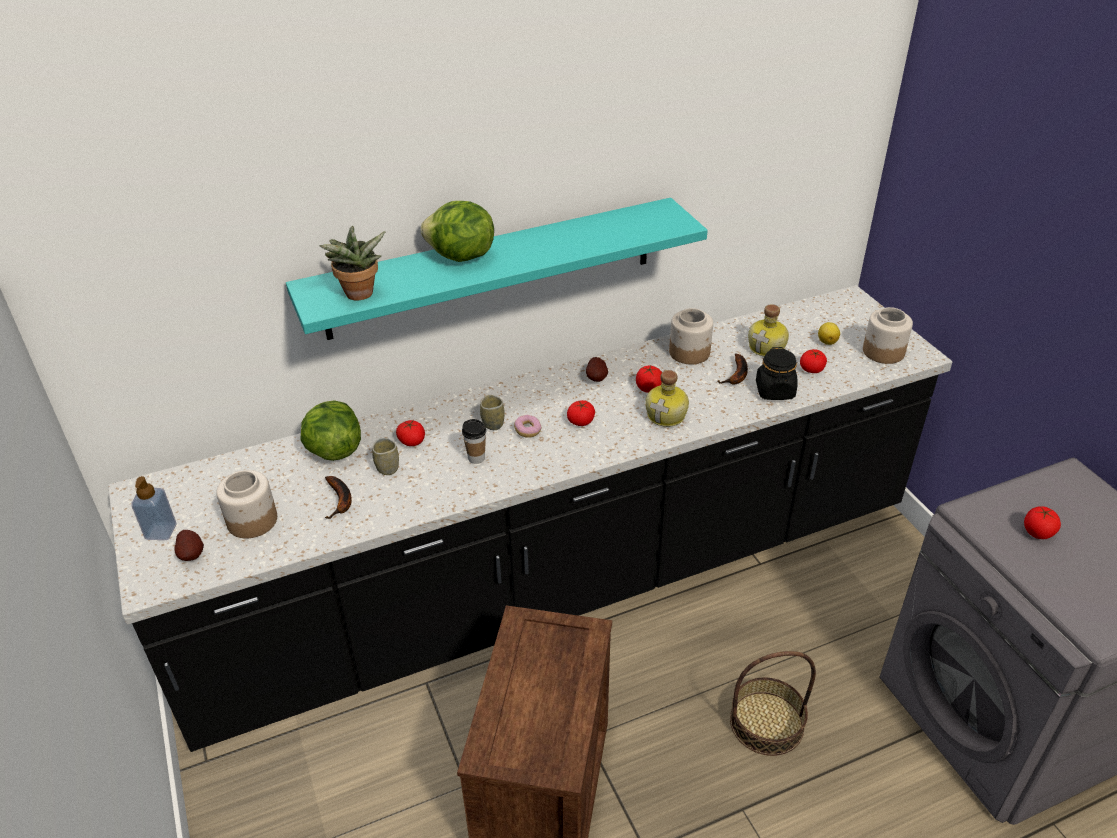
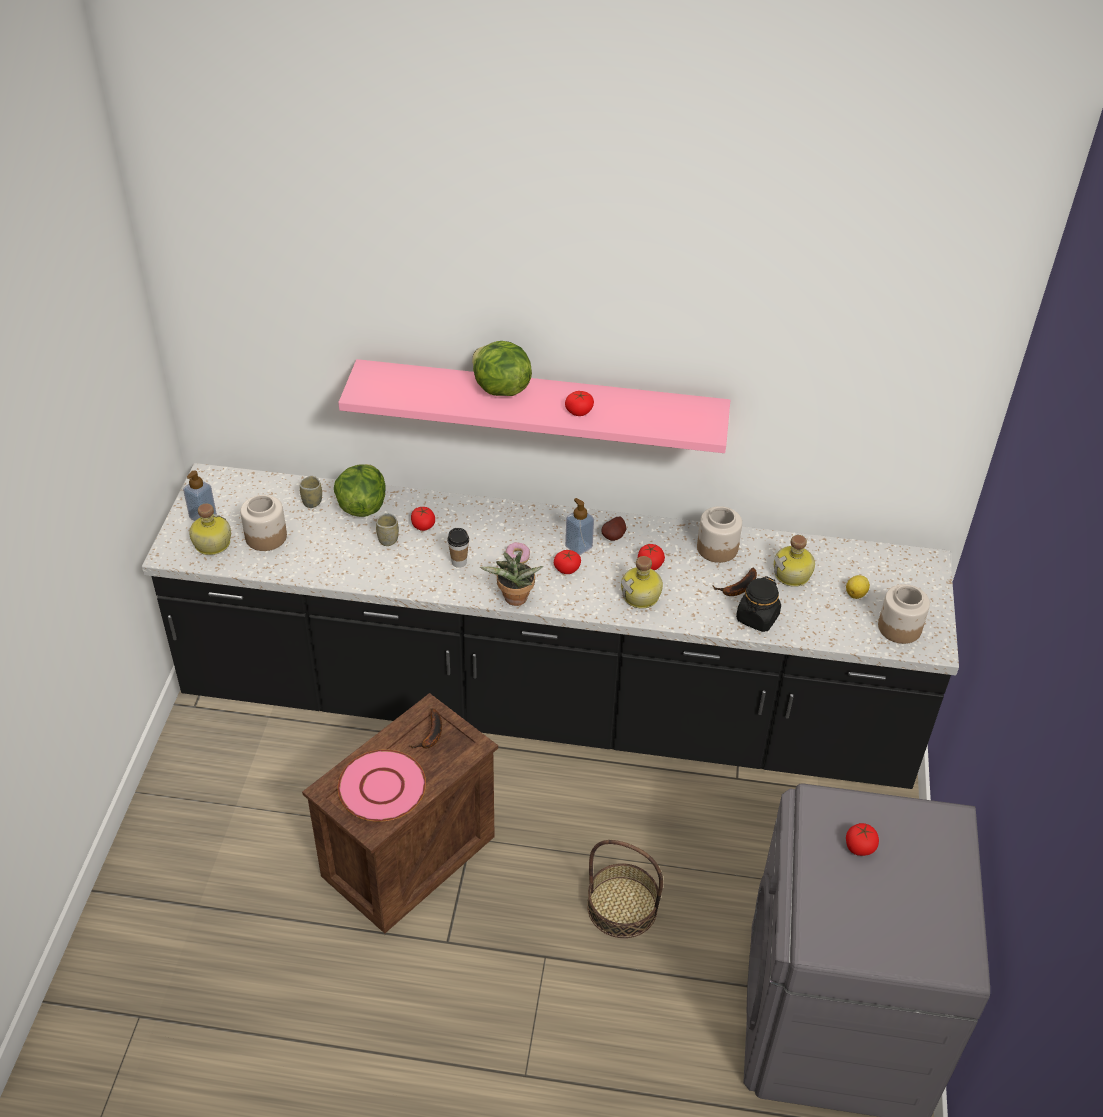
camera: 30 degrees right, 5 degrees up
(192, 554) = (211, 544): potato -> bottle
(340, 500) = (335, 550): banana -> banana (431, 735)
(359, 296) = (396, 394): potted plant -> potted plant (514, 600)
(492, 268) = (540, 405): turquoise shelf -> pink shelf
(493, 424) = (496, 539): cup -> cup (312, 502)
(537, 720) = (382, 787): none -> pink plate
(574, 399) = (578, 547): none -> soap dispenser
(812, 369) = (813, 613): tomato -> tomato (579, 411)

